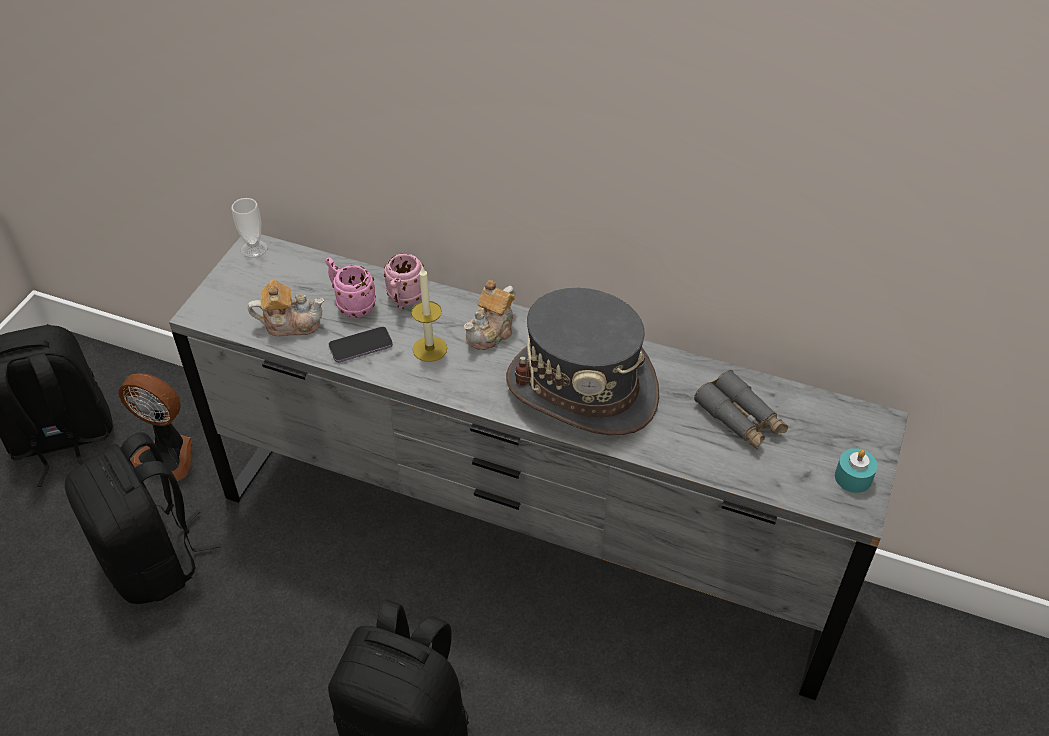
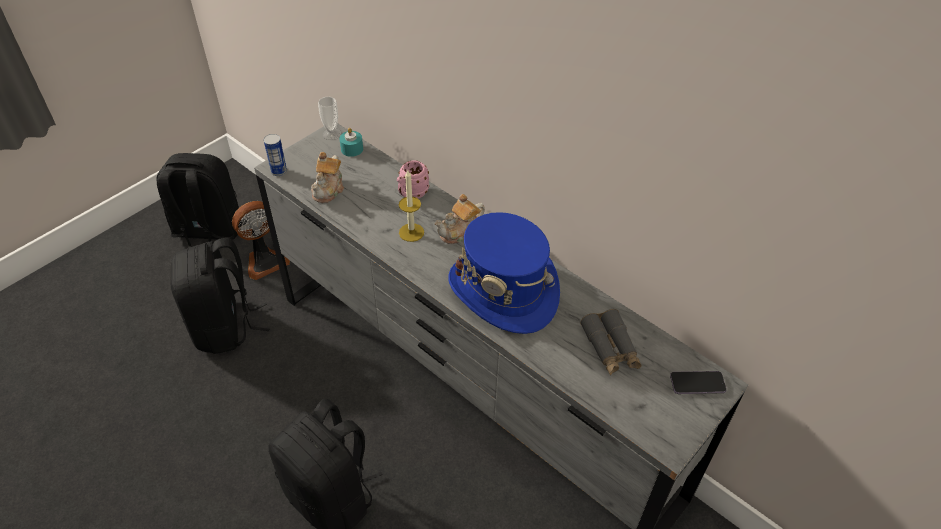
camera: 20 degrees right, 0 degrees up
(167, 455) = (265, 261): fan -> fan turned 75 degrees counterclockwise
(207, 318) = (279, 171): none -> can
(291, 323) = (329, 189): teapot -> teapot turned 90 degrees clockwise
(351, 304) = (375, 188): pink mug -> none
(361, 346) = (366, 217): phone -> phone (697, 383)
(582, 388) = (503, 291): grey hat -> blue hat
(853, 477) = (677, 420): turquoise candle -> turquoise candle (352, 149)

